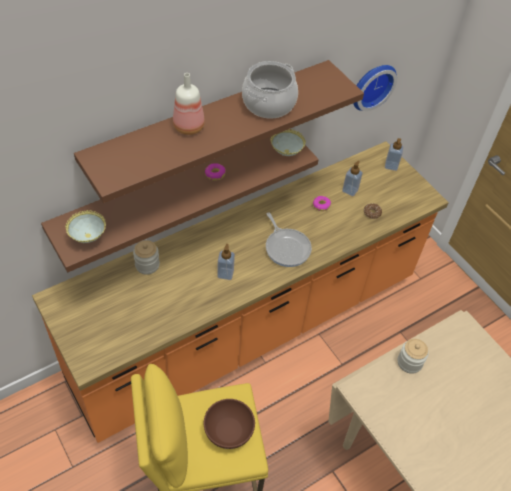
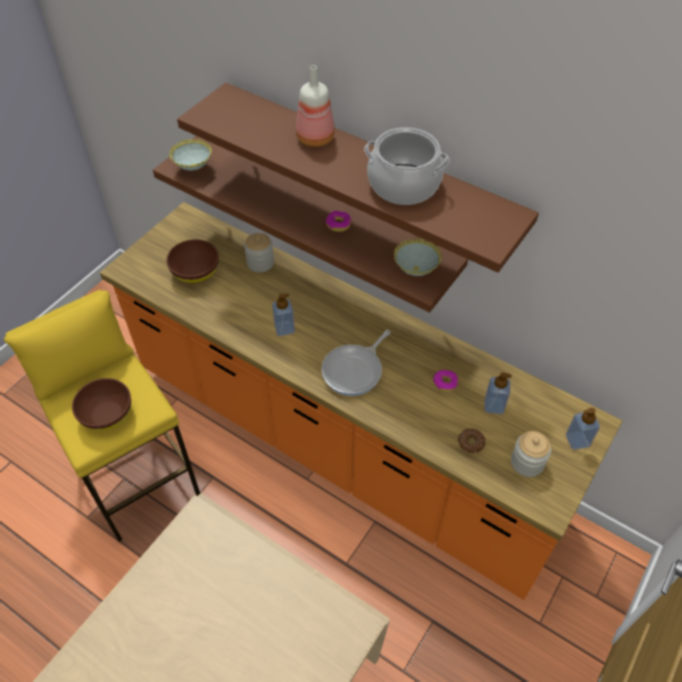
camera: 70 degrees right, 0 degrees up
(128, 312) = (195, 272): none -> brown bowl
(371, 85) = (611, 312): wall clock -> none
(409, 362) = (262, 568): jar -> jar (527, 462)

